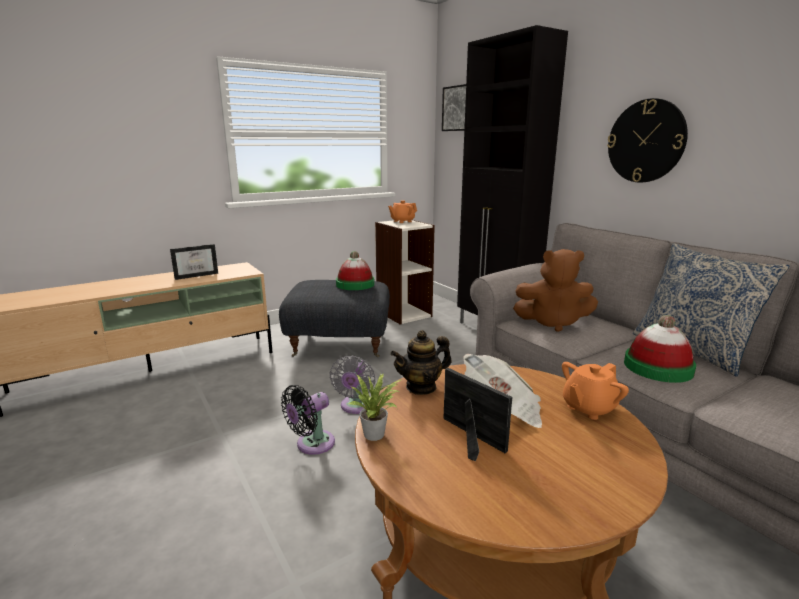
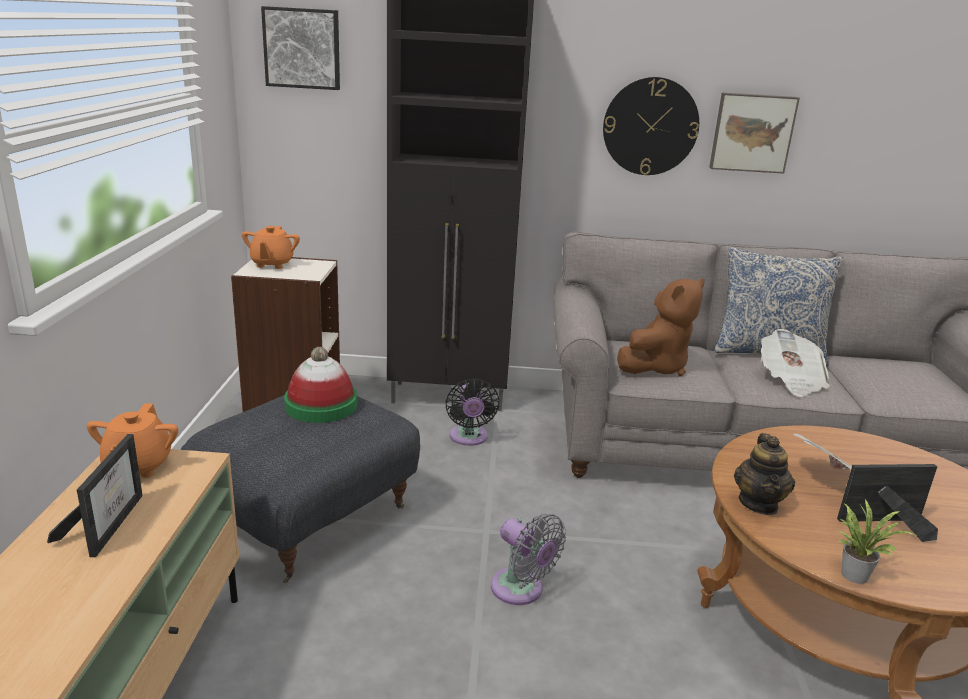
camera: 55 degrees left, 5 degrees up
(312, 444) = (580, 671): black fan -> black fan (468, 438)
(588, 408) = (854, 445): orange teapot -> orange teapot (138, 466)
(658, 367) = (790, 380): hat -> newspaper
(741, 141) = (752, 132): none -> picture

